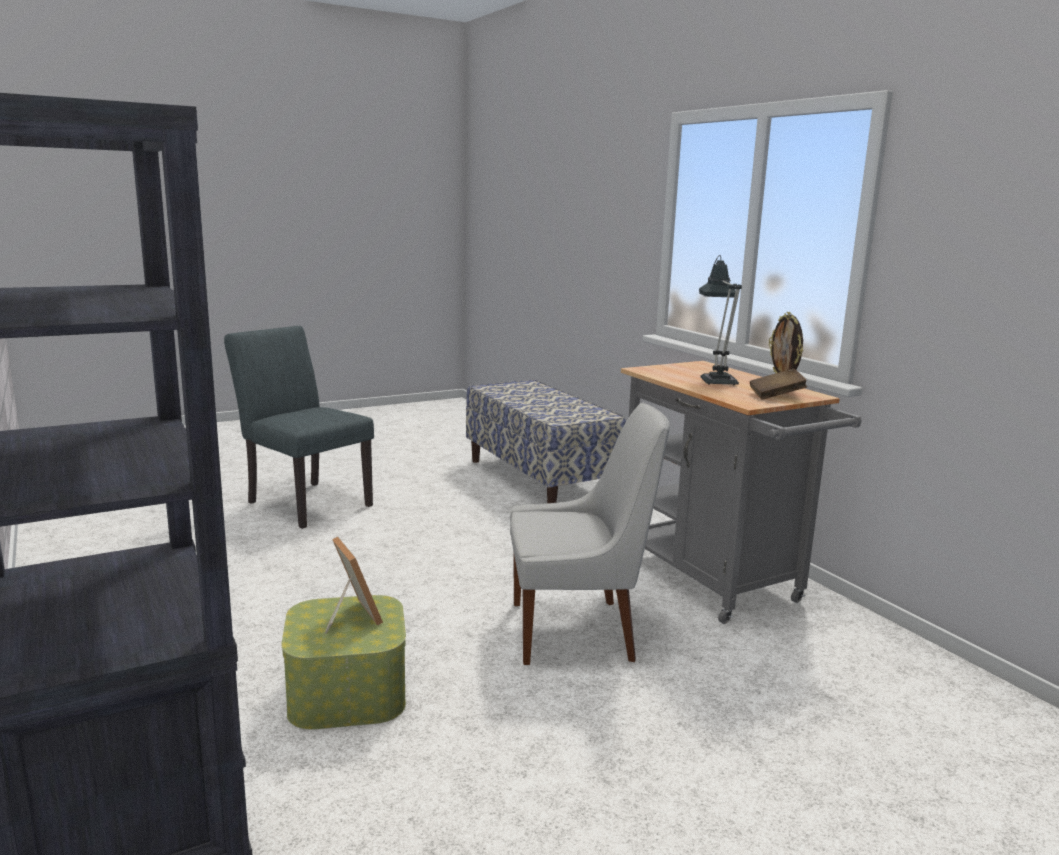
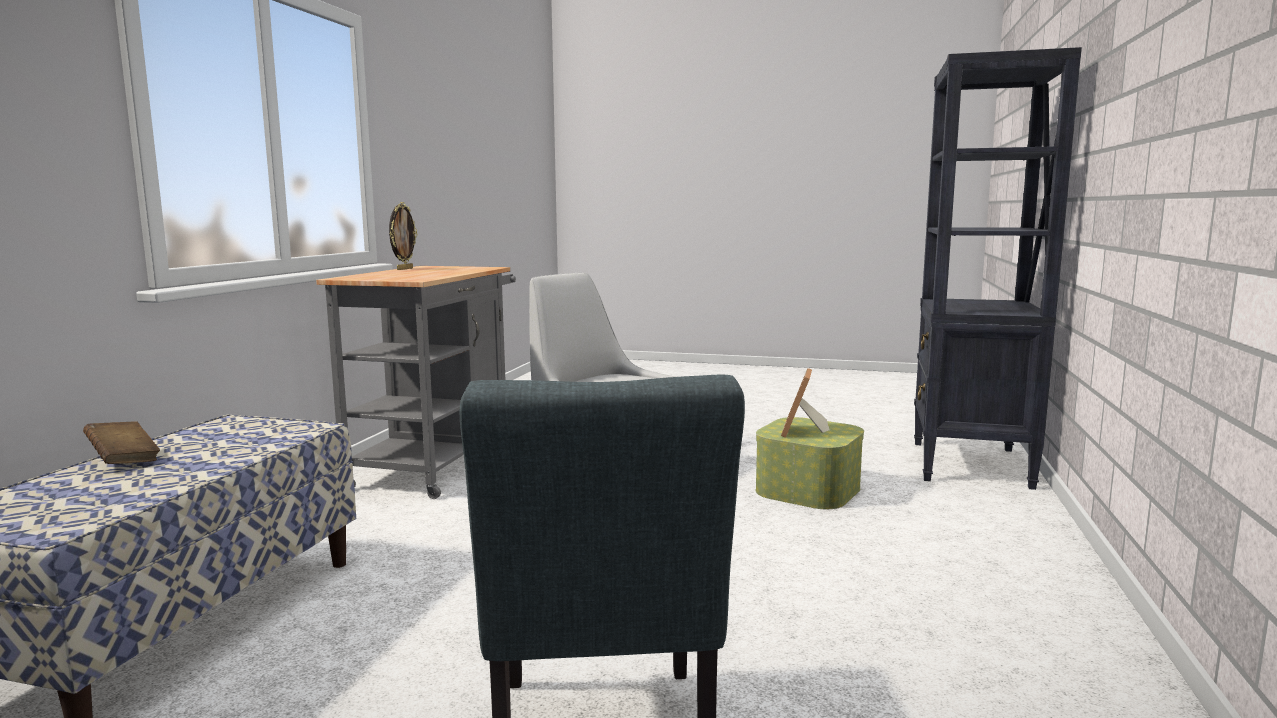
camera: 135 degrees left, 5 degrees down
(716, 380) = (420, 273): table lamp -> none
(776, 396) = (451, 267): brown book -> brown book (124, 460)

